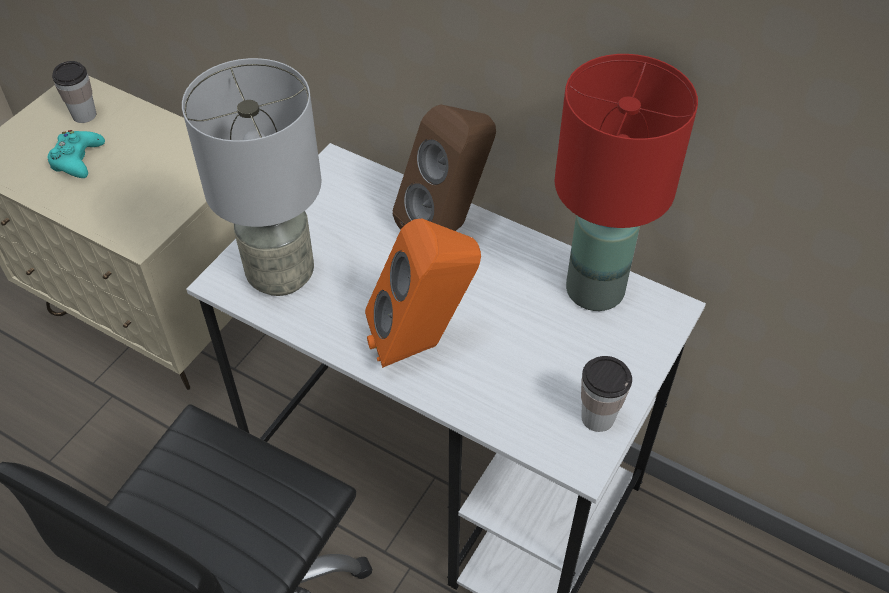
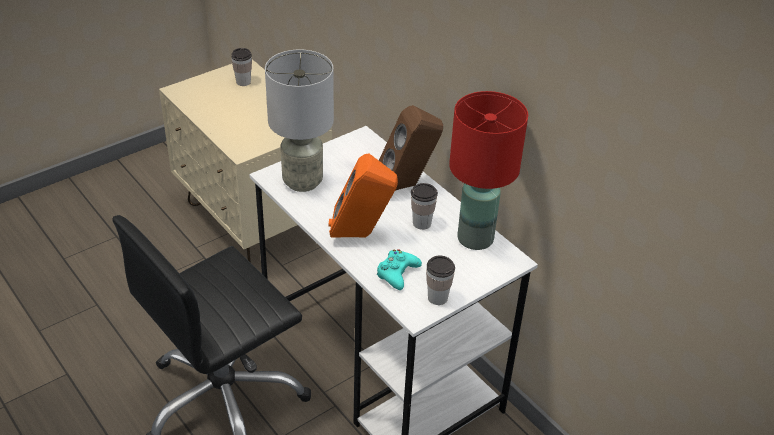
camera: 20 degrees right, 10 degrees down
(77, 160) = (228, 103): turquoise game controller -> turquoise game controller (397, 273)
(503, 289) = (421, 223): none -> cup

